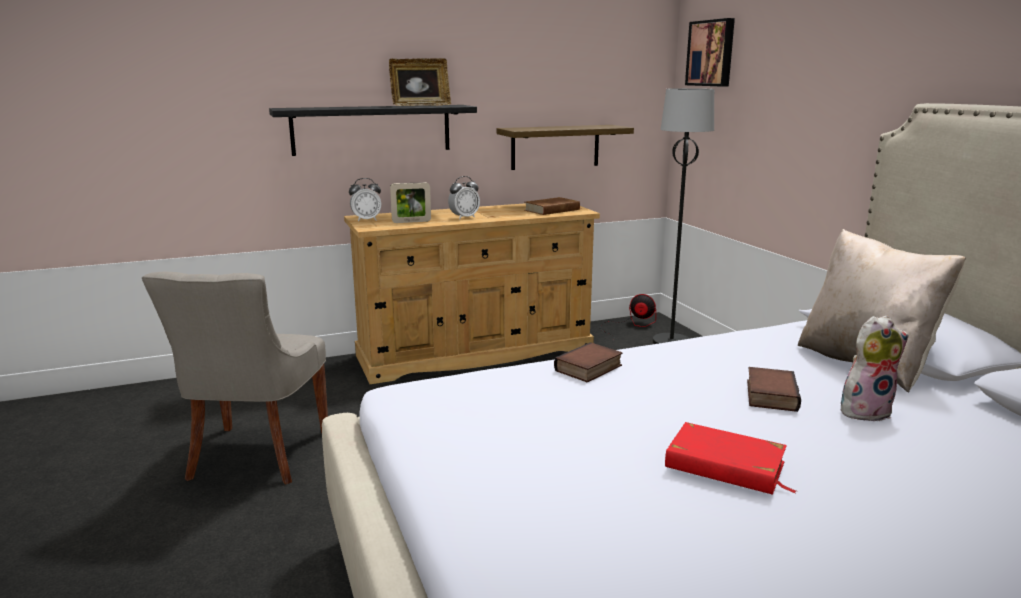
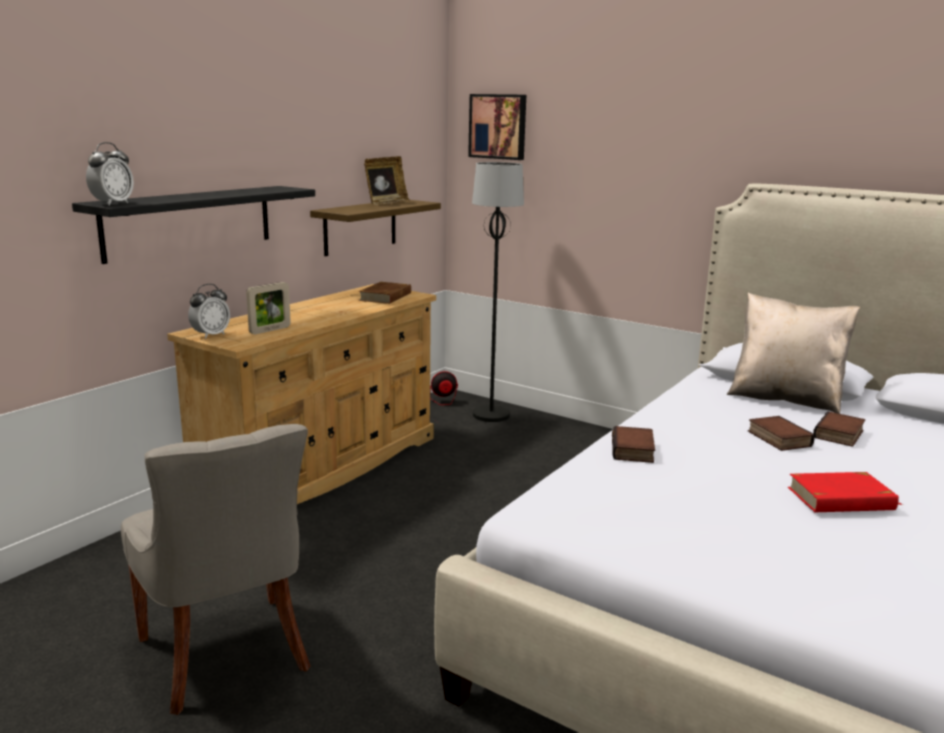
camera: 35 degrees left, 0 degrees up
(420, 105) = (245, 190): picture frame -> picture frame (386, 203)
(464, 217) = (316, 317): alarm clock -> alarm clock (112, 204)
(865, 410) = (840, 435): plush toy -> book

